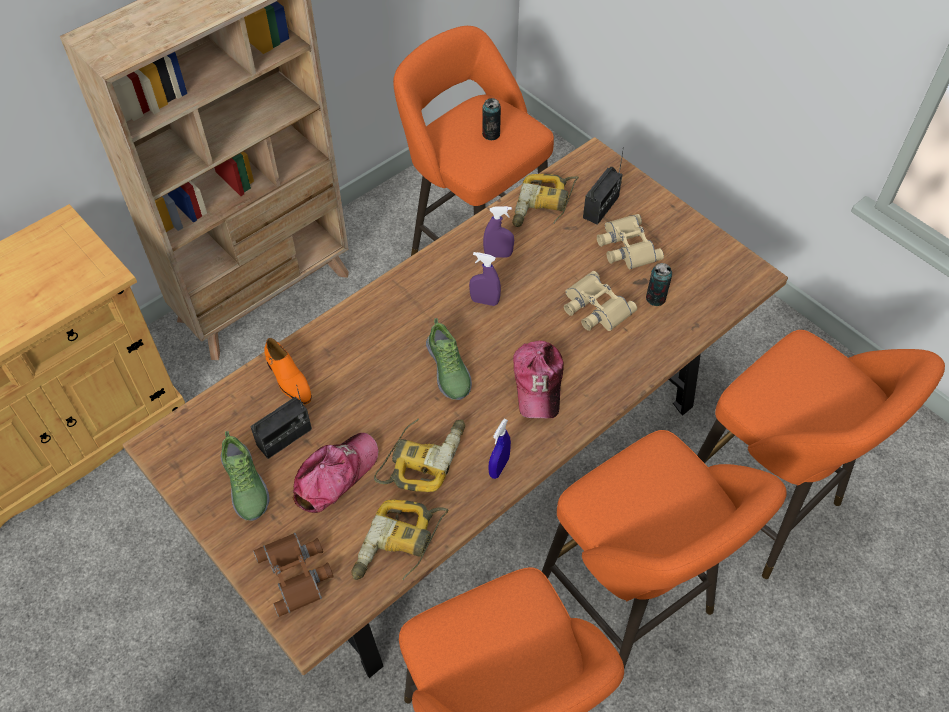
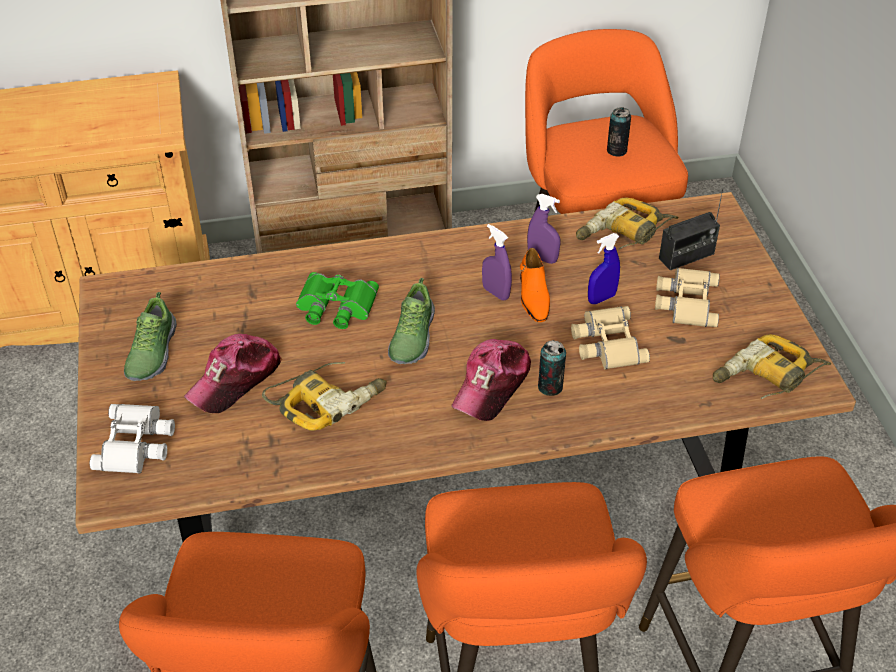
camera: 30 degrees right, 10 degrees down
(284, 437) = (216, 329): radio -> none
(288, 380) = (258, 284): orange shoe -> orange shoe (533, 296)
(297, 573) = (137, 444): brown binoculars -> white binoculars
(335, 475) = (235, 379): cap -> cap turned 150 degrees clockwise
(368, 371) = (335, 307): none -> green binoculars
(399, 547) = (243, 465): power drill -> power drill (767, 378)
(499, 467) = (393, 441): blue spray bottle -> blue spray bottle (601, 298)
(655, 298) = (681, 361): can -> can (550, 387)

